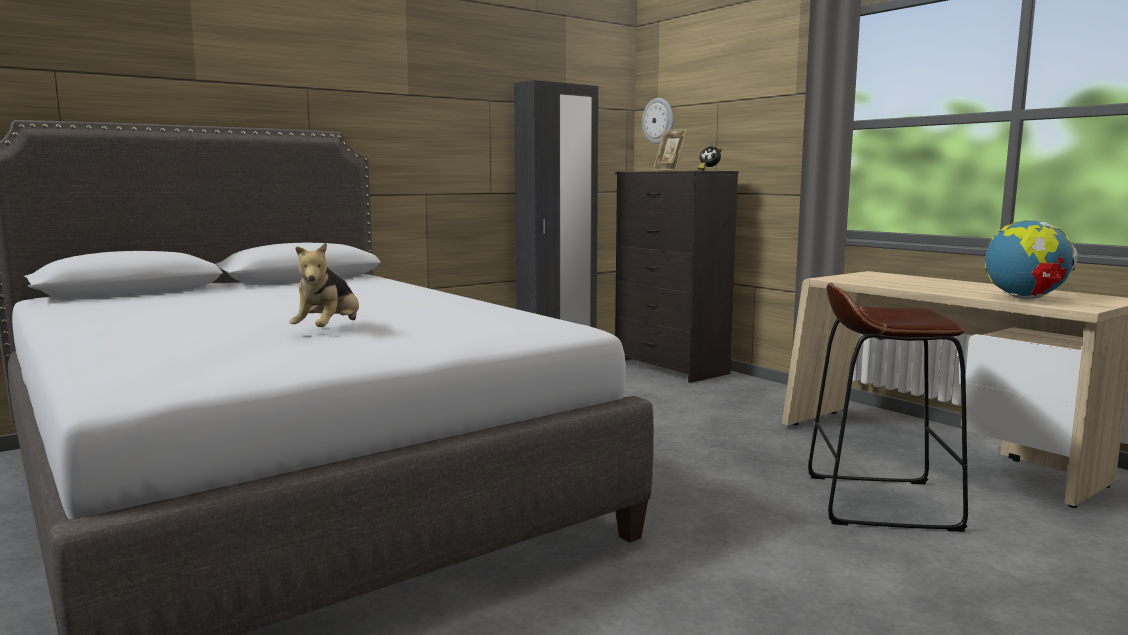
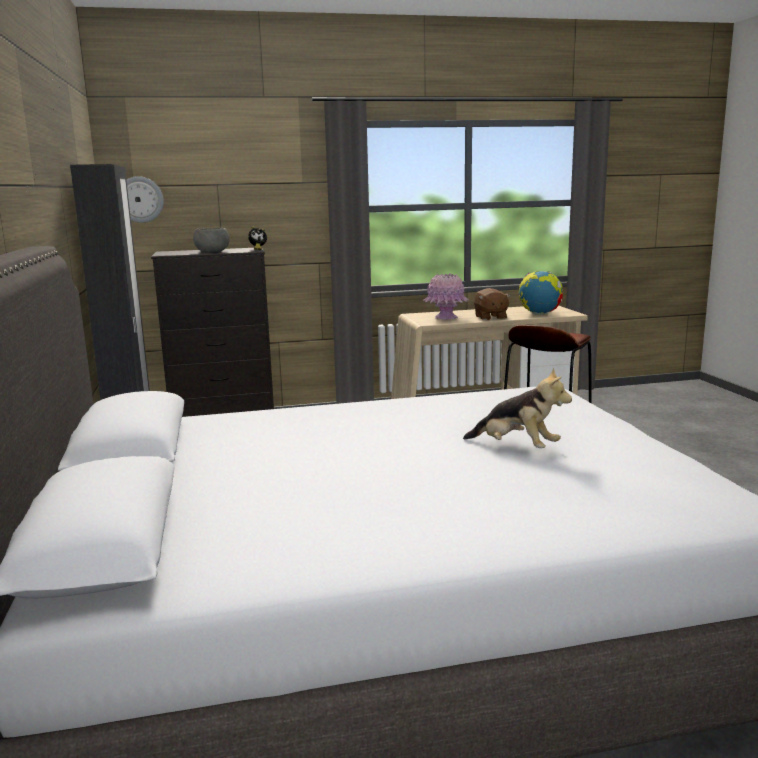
camera: 65 degrees left, 5 degrees up
(669, 170) = (213, 252): picture frame -> grey bowl
(881, 279) = (445, 317): none -> pink vase
(931, 288) = (490, 317): none -> brown plush toy

